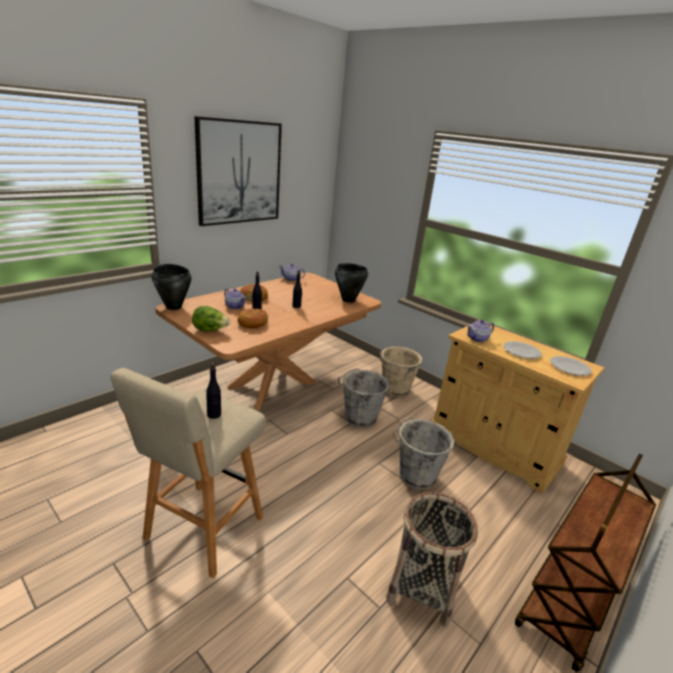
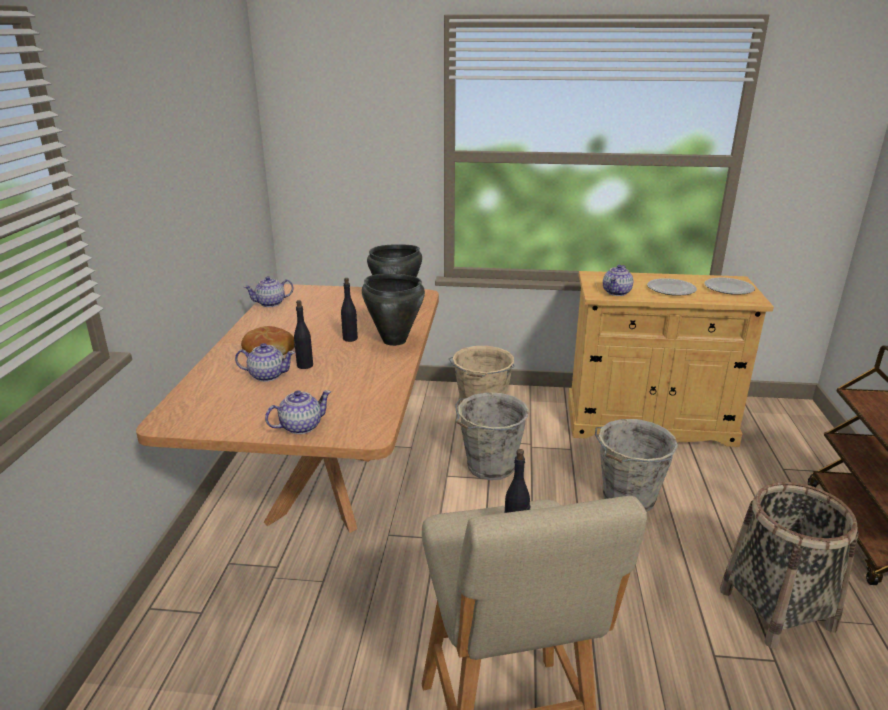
camera: 35 degrees left, 0 degrees up
(174, 307) = (171, 419): black cooking pot -> black cooking pot (394, 340)
(210, 330) = (300, 426): lettuce -> teapot
(239, 172) = (167, 134): picture -> none
(252, 323) = (338, 388): bread -> none

